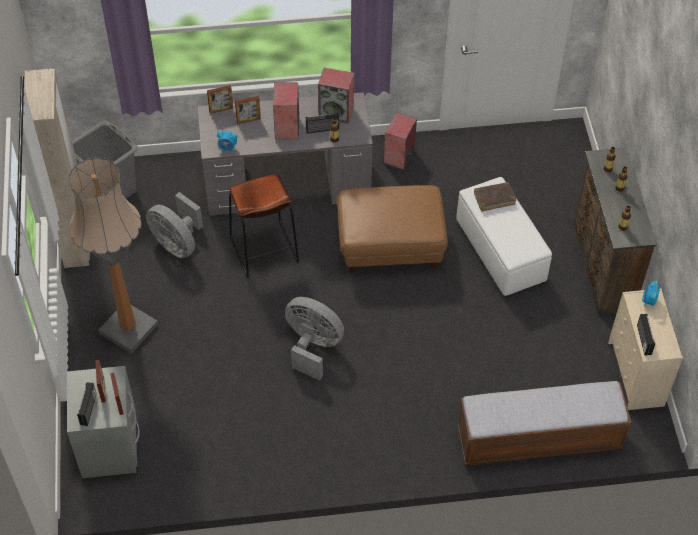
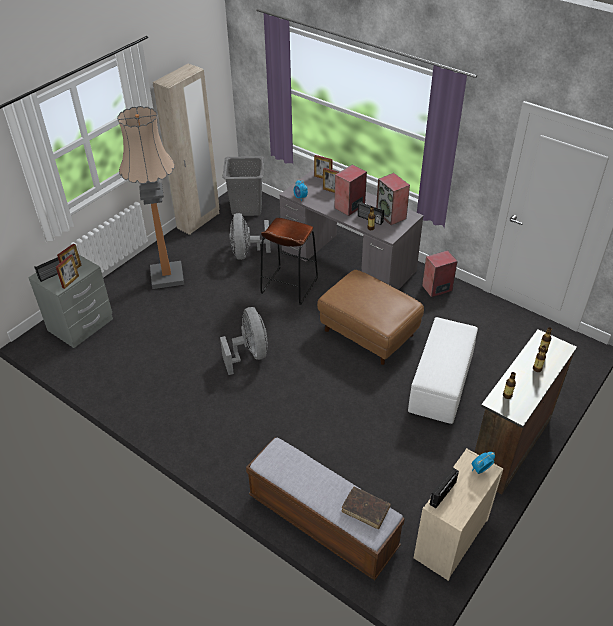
camera: 45 degrees right, 10 degrees down
(494, 199) = (453, 335): brown book -> brown book (365, 510)

